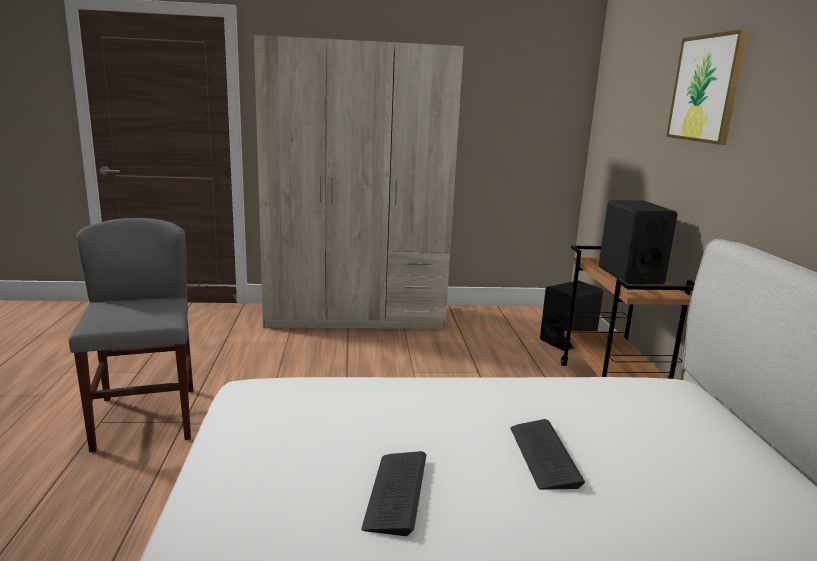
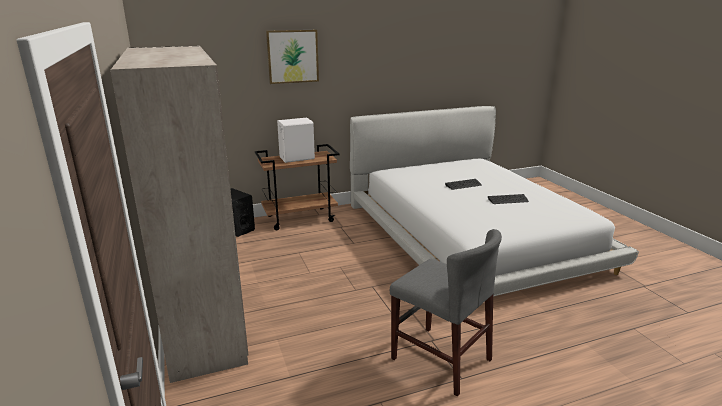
camera: 105 degrees left, 5 degrees up
(146, 418) = (441, 359): grey chair -> grey chair turned 105 degrees counterclockwise
(629, 275) = (296, 158): black speaker -> white speaker

